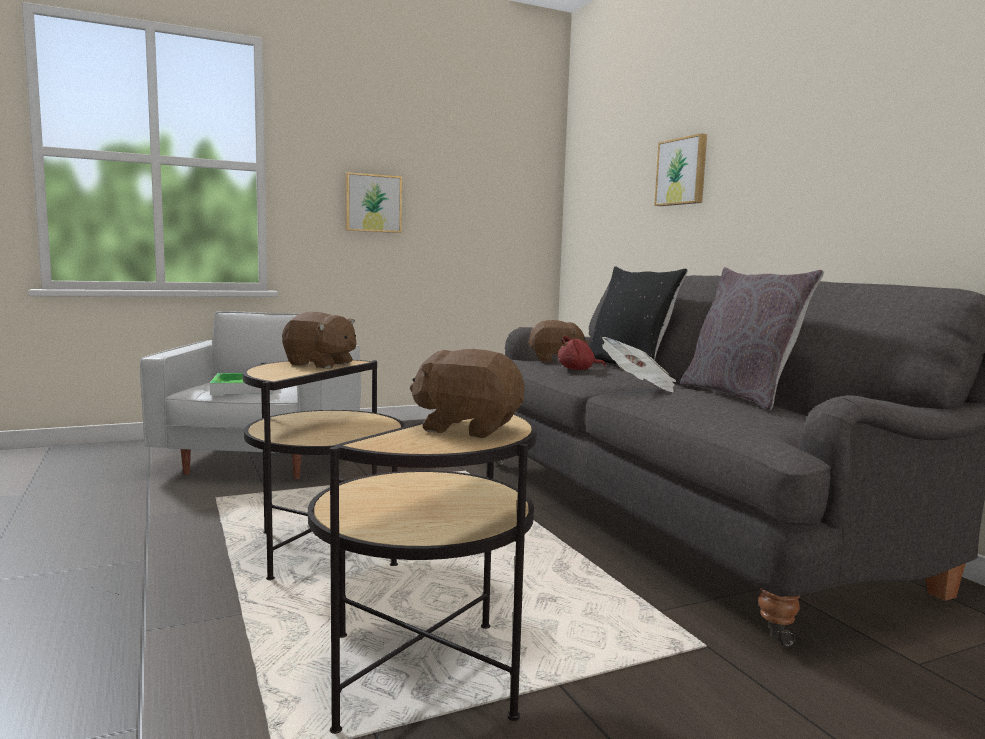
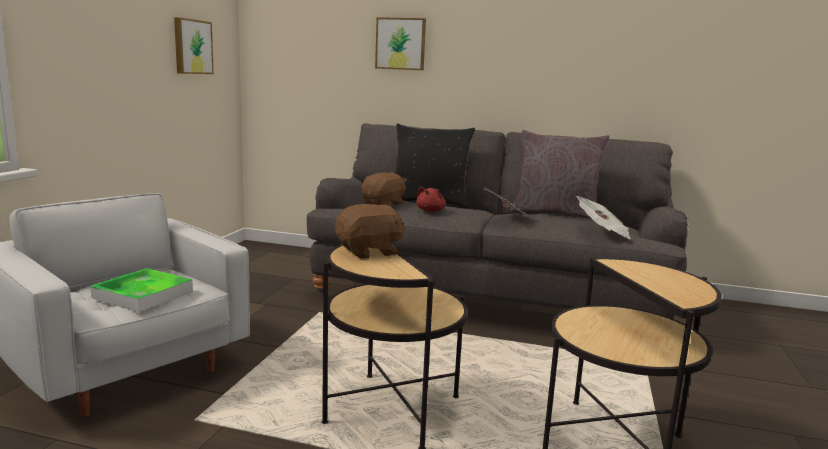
camera: 50 degrees left, 5 degrees up
(373, 203) = (109, 55): picture -> picture (192, 47)
(467, 428) = (656, 276): brown plush toy -> none
(722, 420) = (603, 233): none -> newspaper

